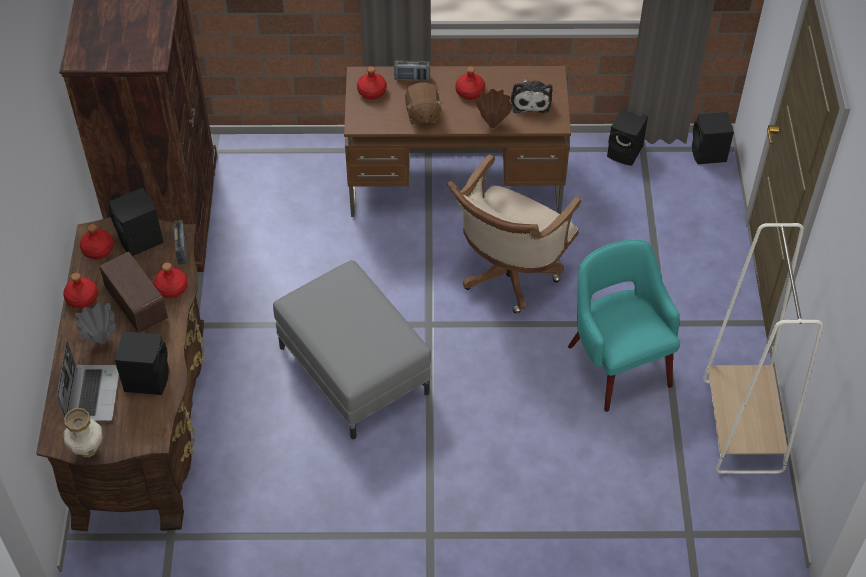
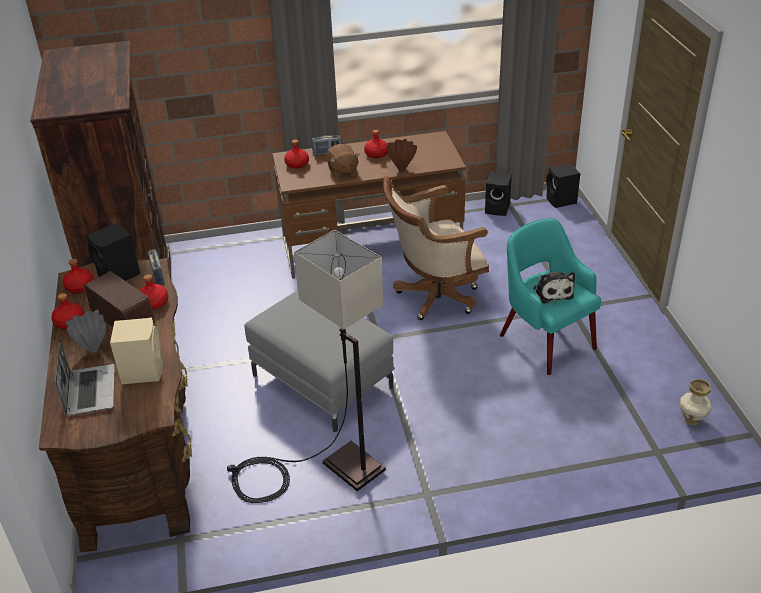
camera: 10 degrees left, 15 degrees down
(87, 449) = (91, 435): vase -> vase (691, 419)
(147, 378) = (143, 370): black speaker -> beige speaker
(308, 484) = (303, 473): none -> floor lamp
(508, 278) = (434, 298): office chair -> office chair turned 45 degrees clockwise
(530, 100) = (426, 153): plush toy -> plush toy (552, 292)
(741, 427) = (665, 367): clothes rack -> none

